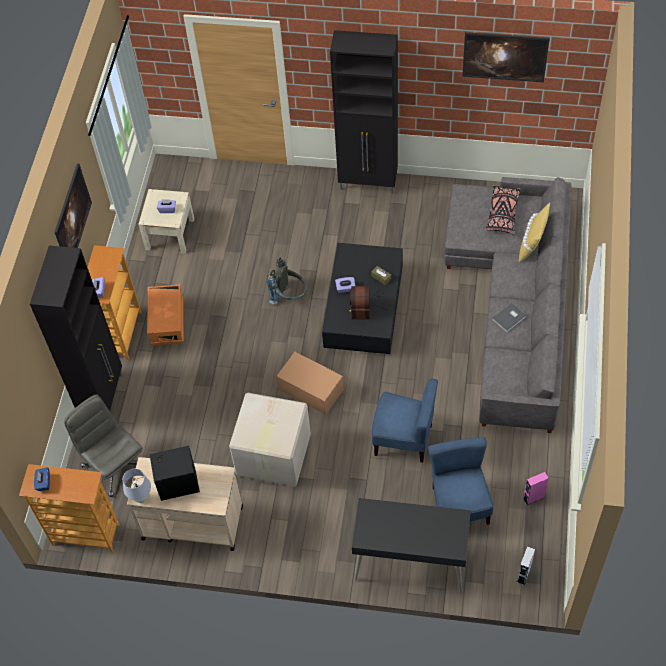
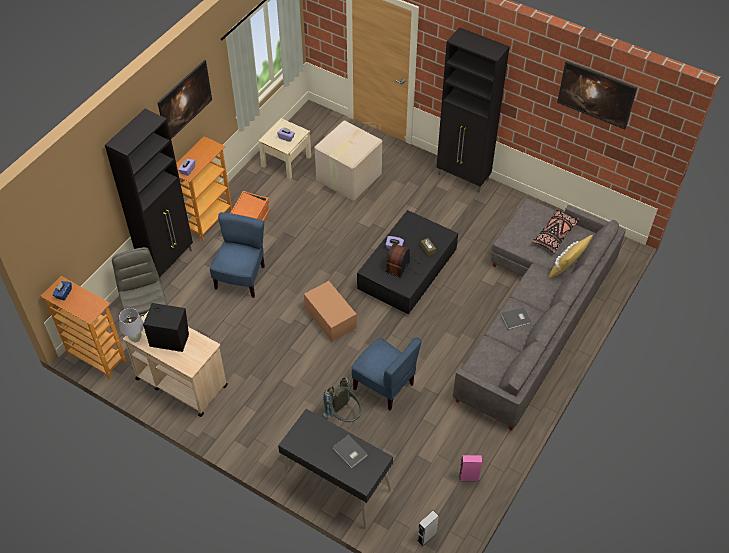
camera: 20 degrees right, 5 degrees down
(272, 455) = (272, 356): cardboard box -> cardboard box (347, 177)
(289, 296) = (352, 240): grey backpack -> grey backpack (344, 415)
(426, 524) = (349, 452): none -> grey book
(459, 505) = (401, 457): blue chair -> blue chair (241, 278)

